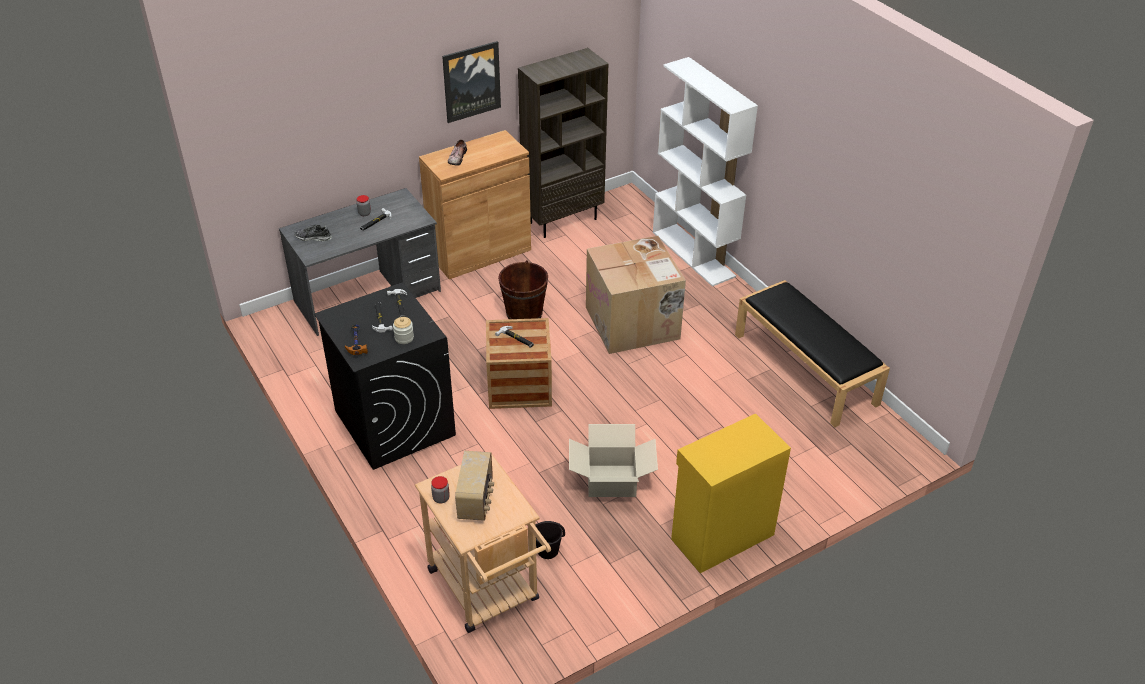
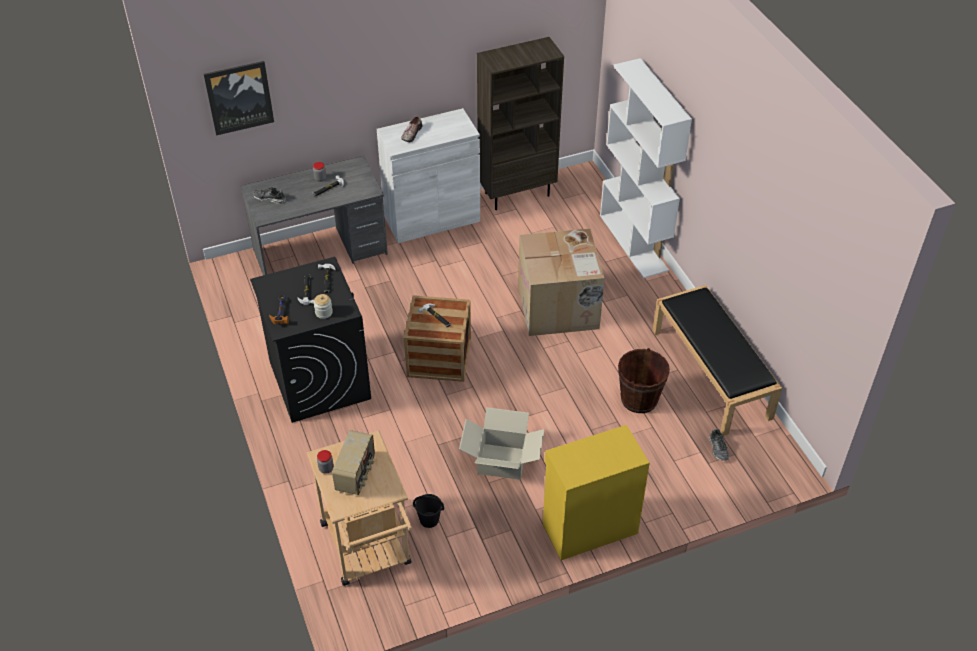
camera: 10 degrees right, 5 degrees up
(471, 81) = (430, 63): picture -> picture (239, 97)
(479, 252) = (432, 218): brown cabinet -> white cabinet
(524, 313) = (459, 286): brown bucket -> brown bucket (639, 399)
(833, 440) = (718, 449): none -> shoe

